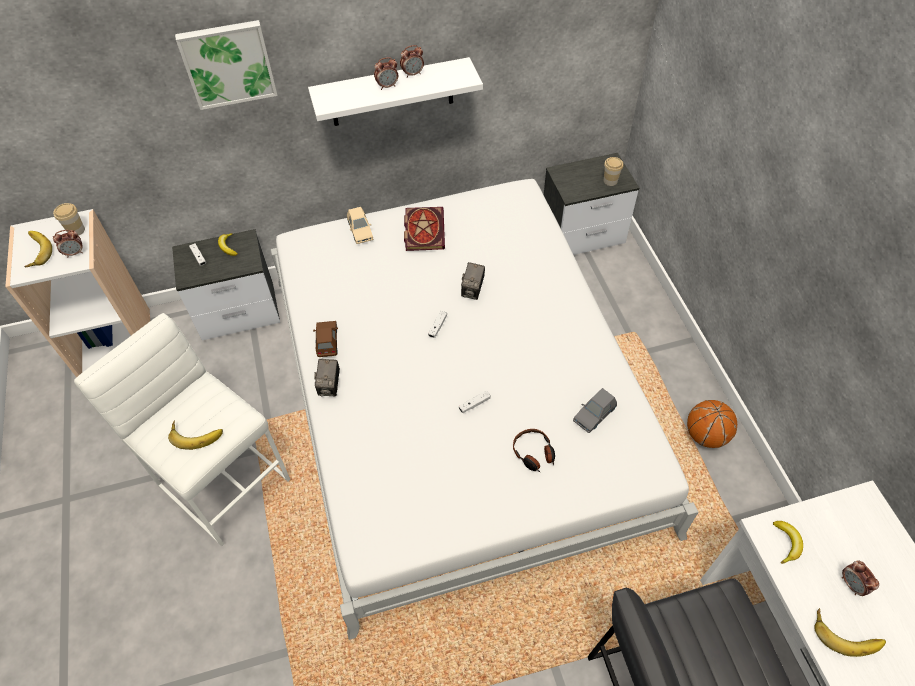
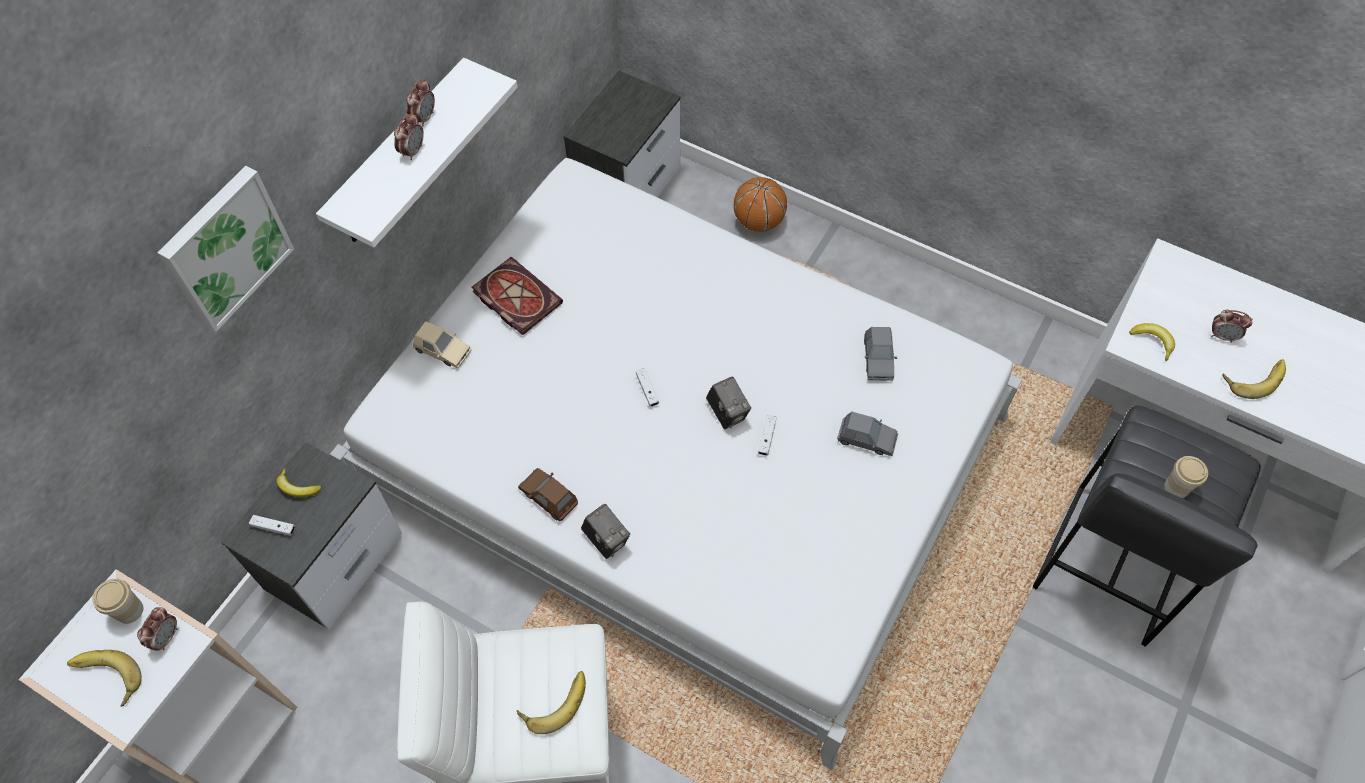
camera: 45 degrees left, 5 degrees up
(473, 290) = (639, 325): camera -> camera (727, 413)
(534, 453) = (866, 439): headphones -> grey toy car
(610, 181) = (645, 107): cup -> cup (1176, 487)
(705, 435) = (933, 309): basketball -> basketball (758, 221)

